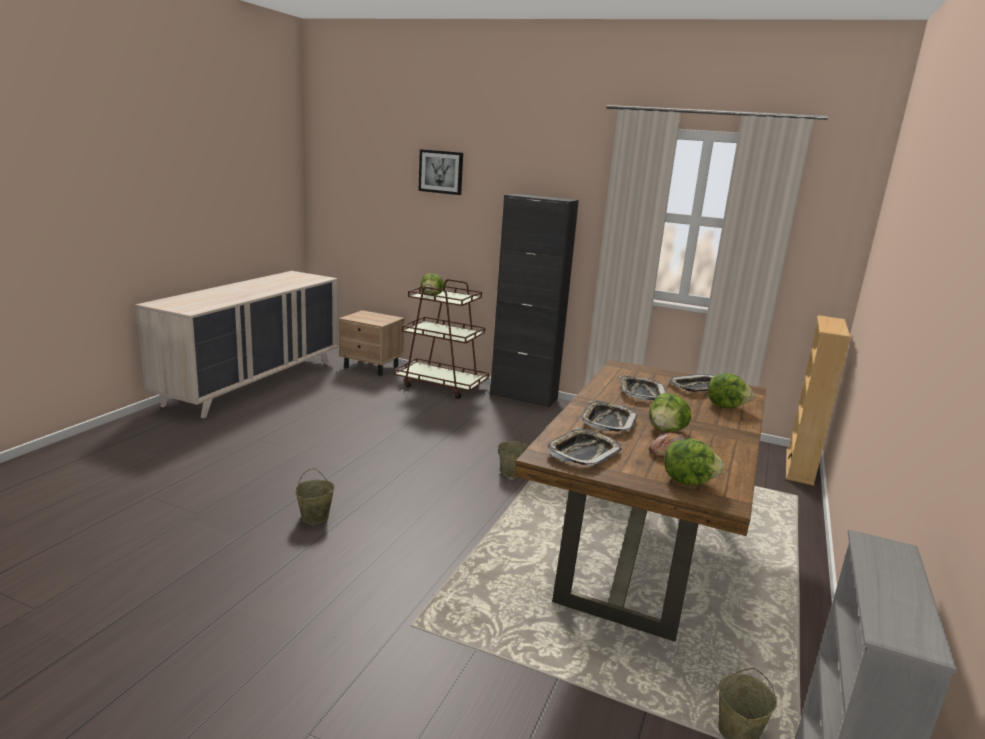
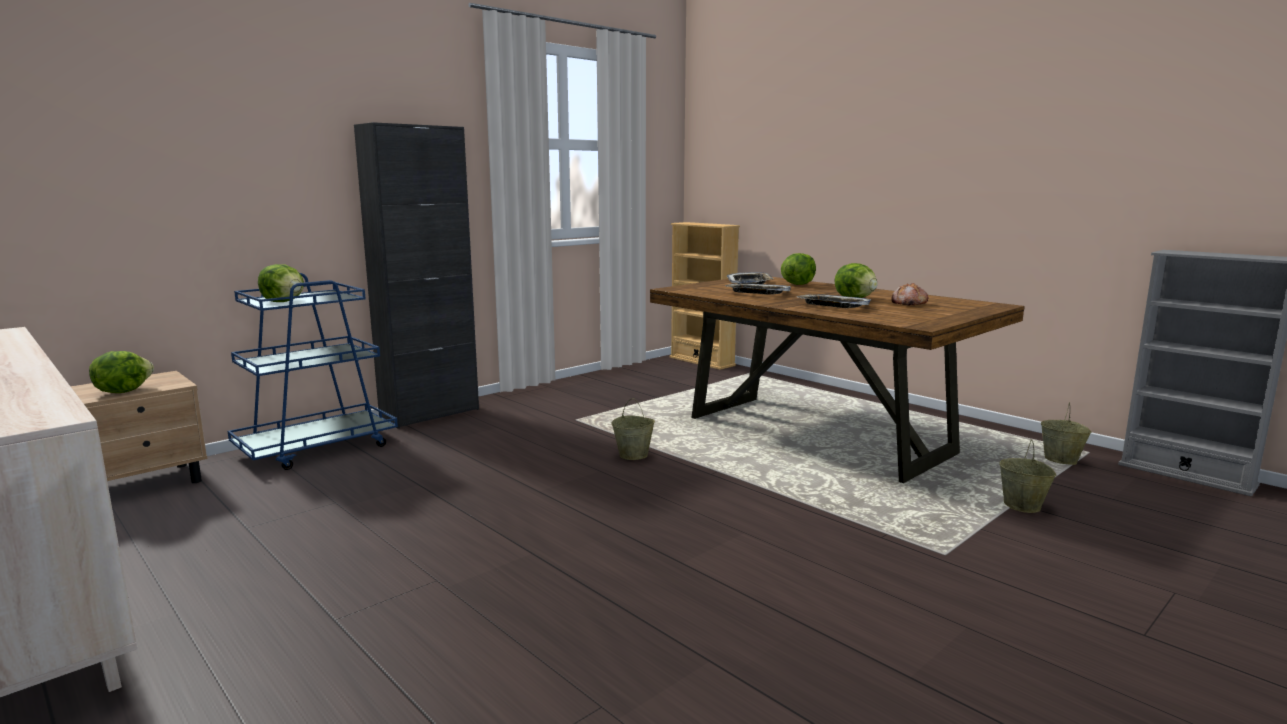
camera: 65 degrees left, 5 degrees down
(314, 517) = (678, 588): beige bucket -> beige bucket (1022, 506)
(441, 172) = (209, 93): picture -> none
(441, 385) = (317, 448): brown cart -> blue cart
(583, 453) = (910, 317): tray -> none
(688, 481) = (963, 306): lettuce -> lettuce (123, 391)

